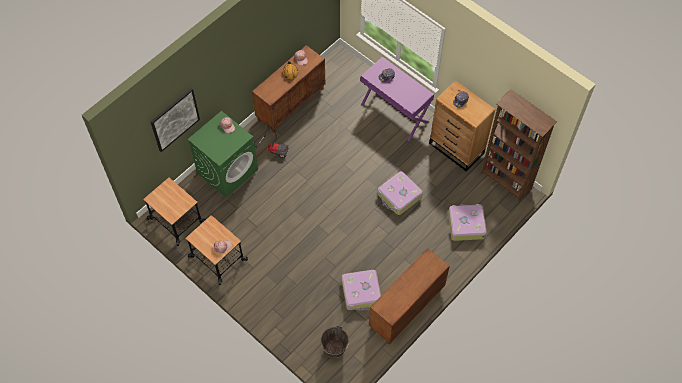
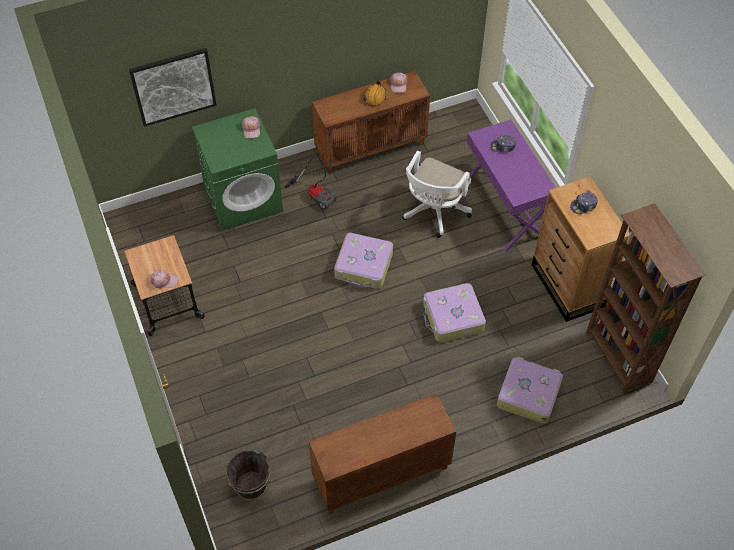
camera: 25 degrees right, 5 degrees down
(176, 221) = (144, 235): cart -> none
(353, 132) = (434, 212): none -> white office chair
(361, 293) = (330, 425): suitcase -> suitcase (364, 266)

